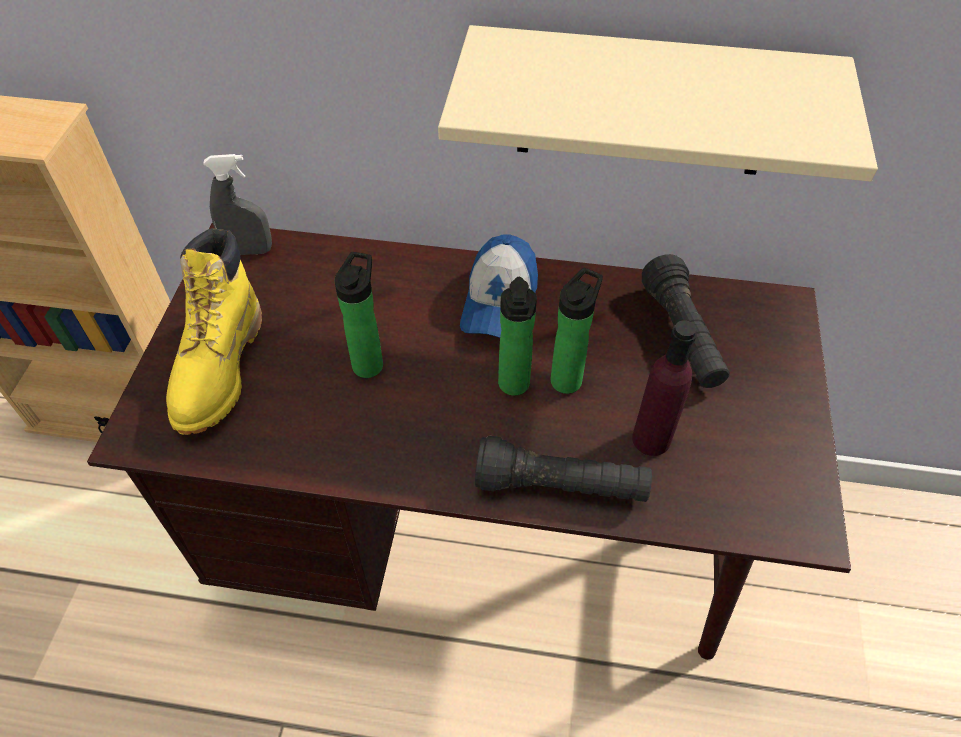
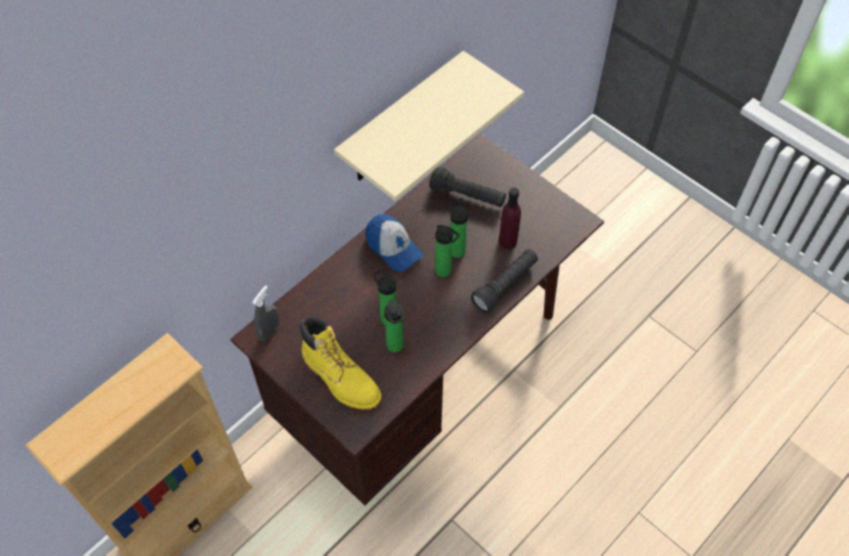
camera: 55 degrees left, 5 degrees up
(321, 403) = (396, 347): none -> bottle

